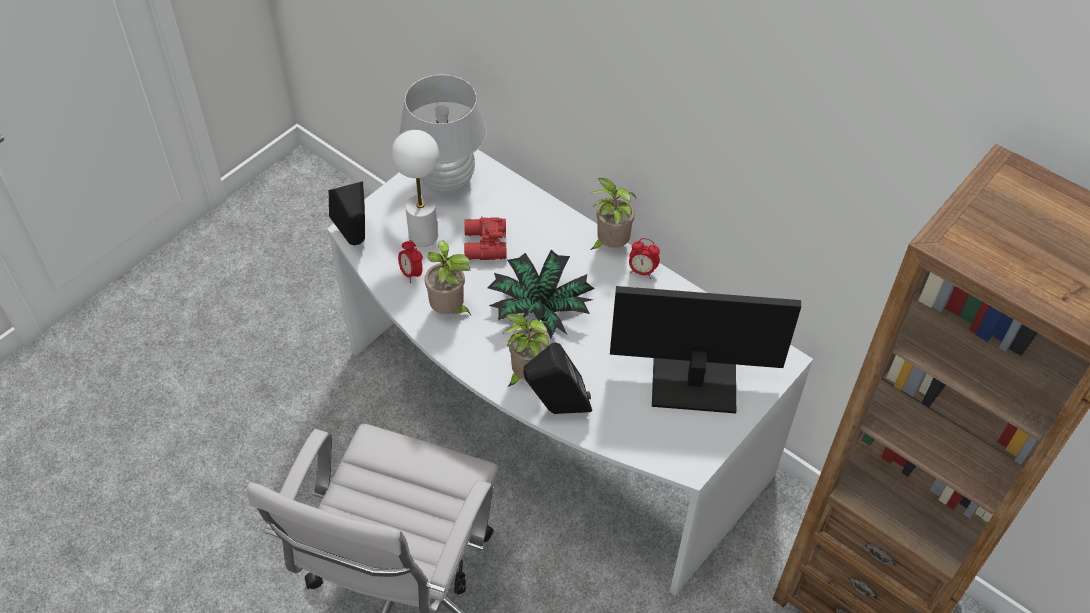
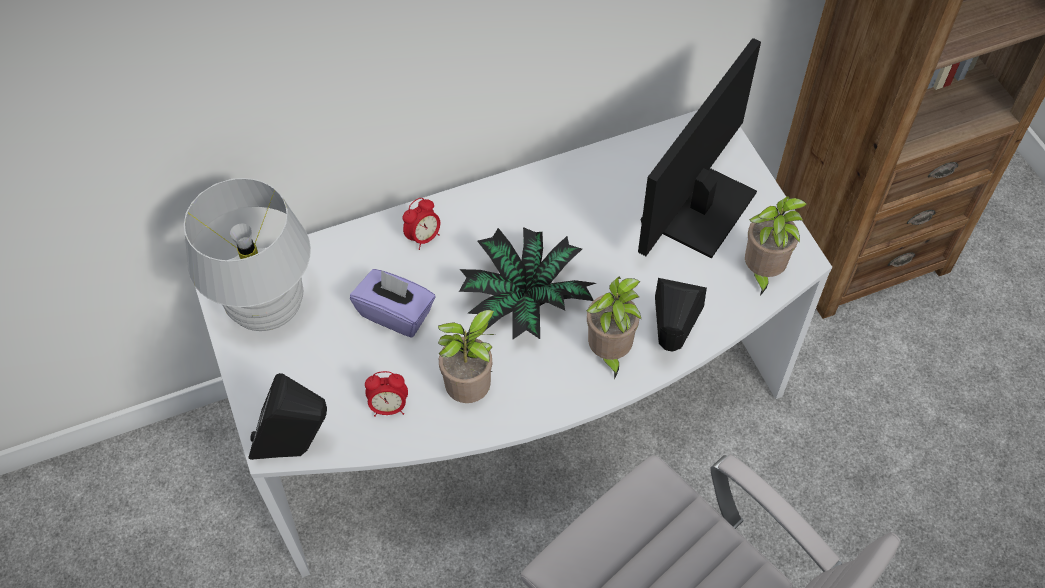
camera: 60 degrees left, 5 degrees up
(423, 236) = (338, 370): white table lamp -> none
(484, 245) = (396, 313): red binoculars -> purple tissue box
(610, 245) = (476, 195): potted plant -> potted plant (762, 272)
(642, 271) = (531, 184): alarm clock -> alarm clock (424, 237)

